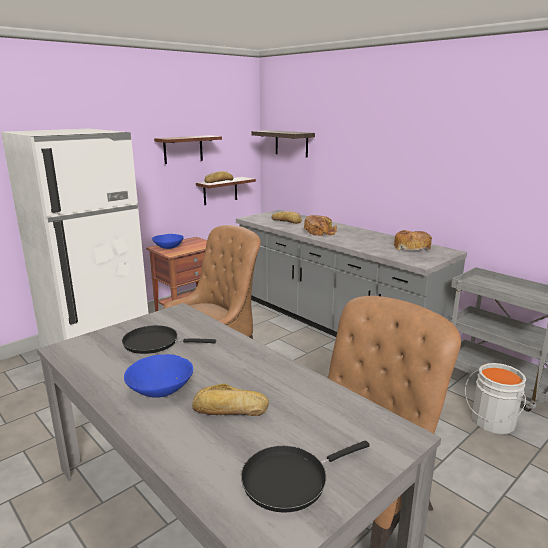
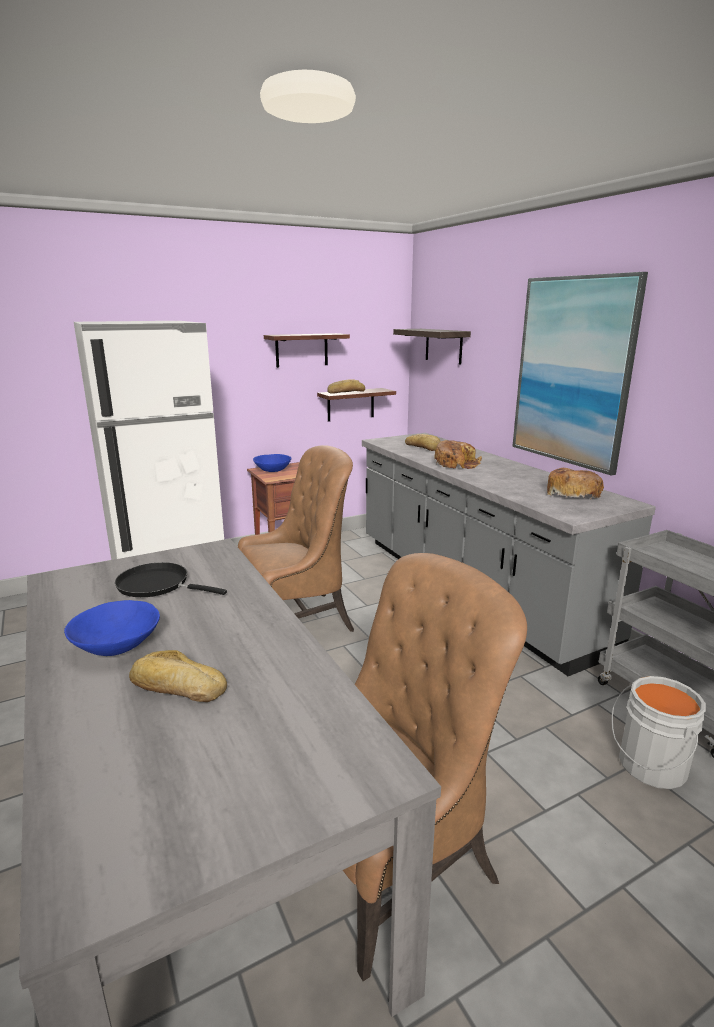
camera: 15 degrees right, 0 degrees up
(290, 479) = (176, 805): black frying pan -> none
(399, 162) = (572, 372): none -> picture

